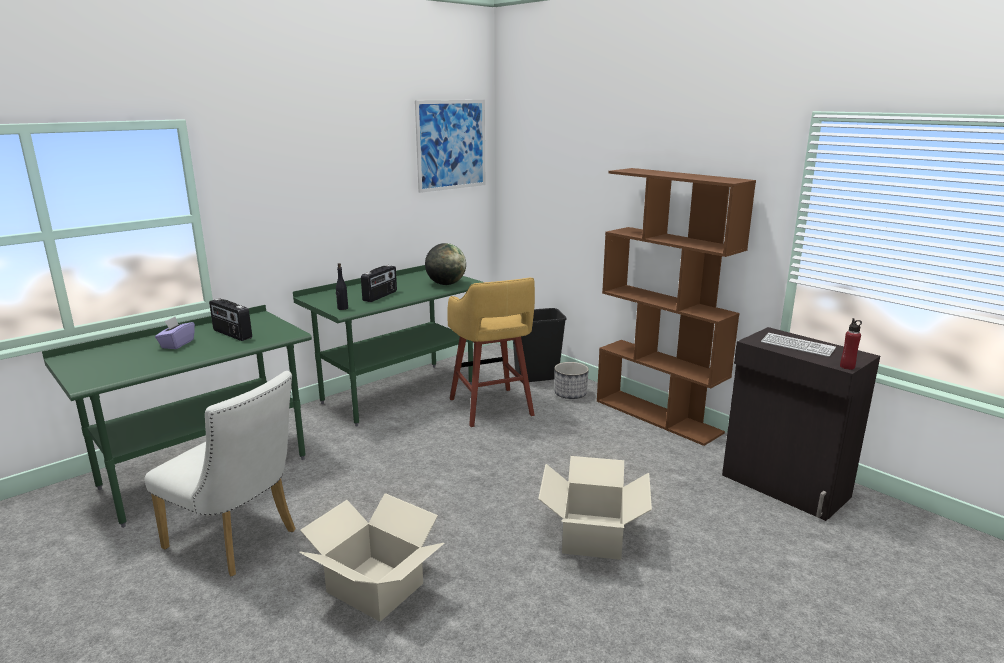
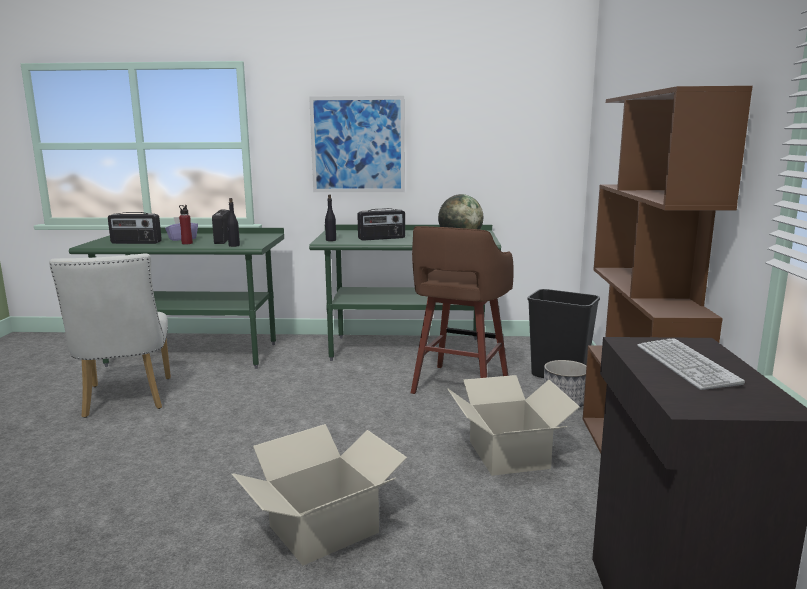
camera: 45 degrees right, 5 degrees down
(137, 363) = (136, 243): none -> radio
(270, 337) = (234, 245): none -> black bottle
(375, 587) = (120, 468): cardboard box -> cardboard box (509, 454)
(451, 145) = (525, 95): picture -> picture (358, 145)
(491, 408) = (459, 386): yellow stool -> brown stool
(847, 367) = (691, 409): red bottle -> red bottle (187, 243)

